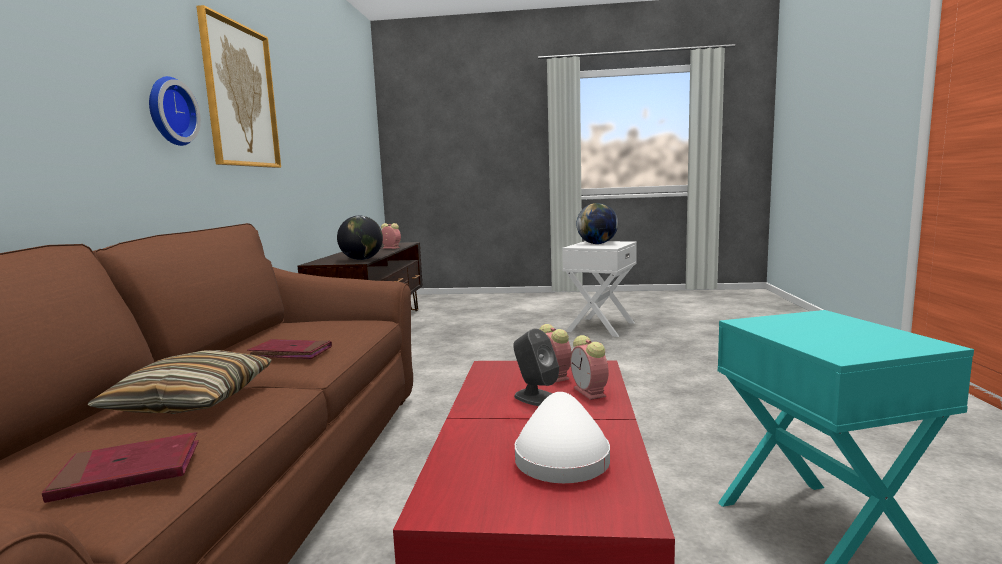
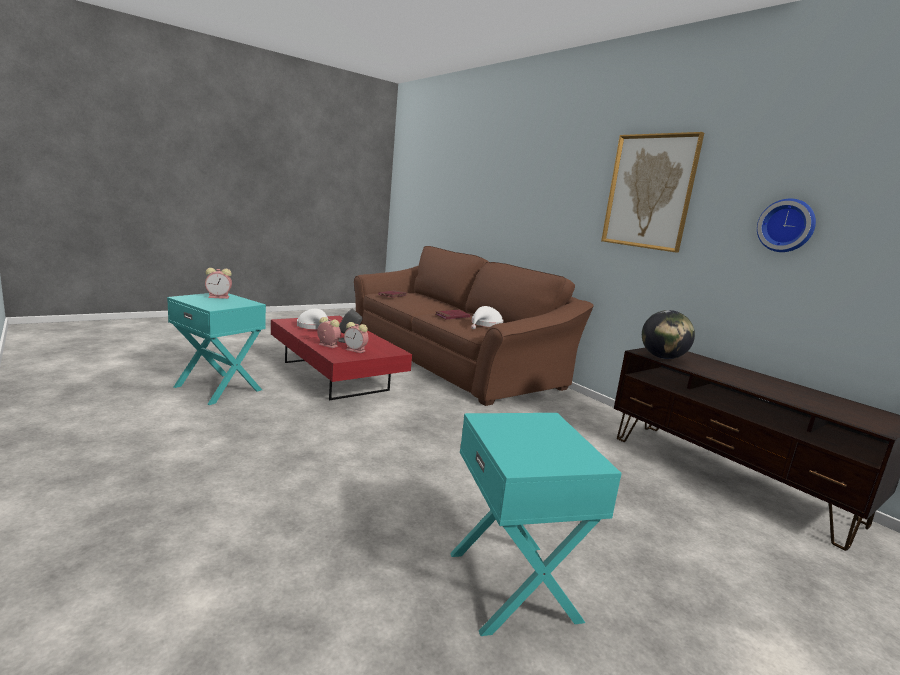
camera: 135 degrees right, 5 degrees up
(169, 111) = (578, 208): wall clock -> wall clock (787, 225)
(192, 400) = (430, 305): pillow -> none
(305, 331) = (485, 325): none -> white hat
(390, 248) = (788, 397): alarm clock -> alarm clock (219, 297)
(597, 244) = (544, 441): globe -> none
(599, 327) = (514, 585): white side table -> turquoise side table

